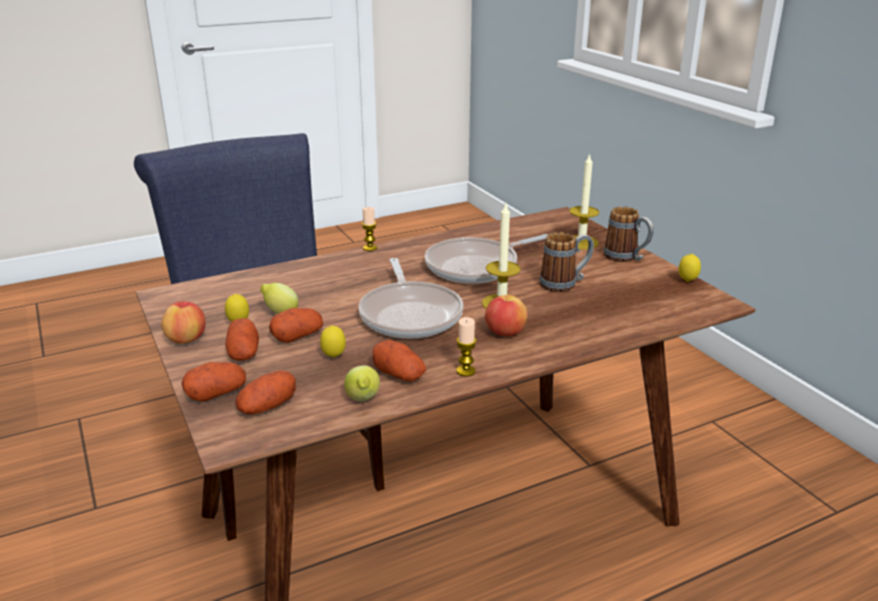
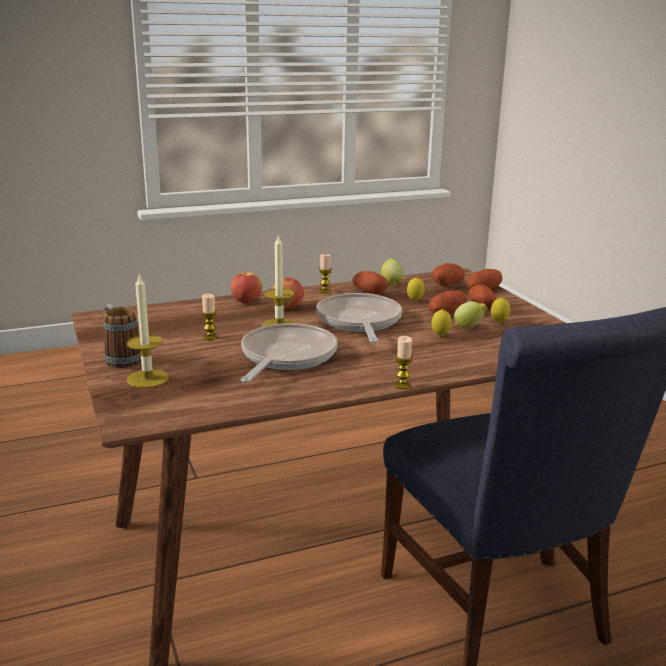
camera: 175 degrees left, 5 degrees down
(186, 340) = (531, 315): apple -> apple (246, 301)
(477, 266) = (286, 357): frying pan -> frying pan turned 45 degrees counterclockwise
(565, 283) = (210, 337): mug -> candle
(687, 281) = (93, 333): lemon -> lemon (440, 336)

